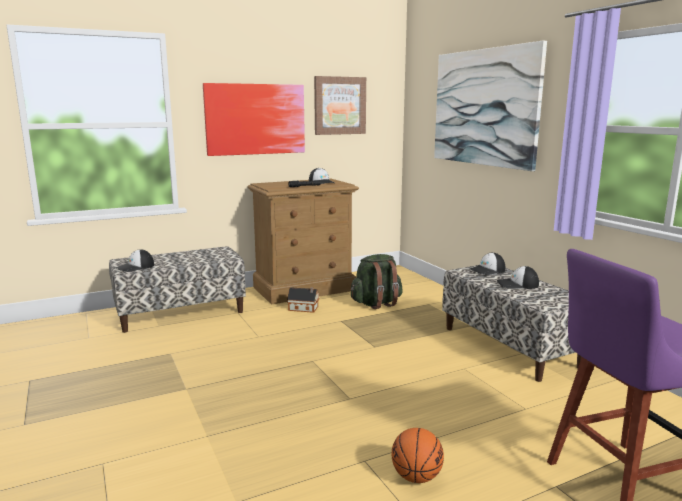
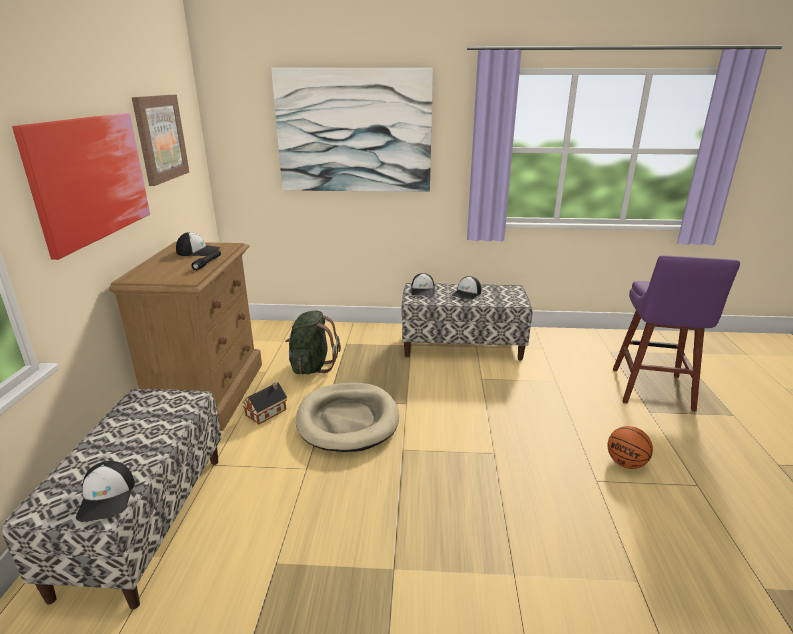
camera: 60 degrees left, 10 degrees up
(325, 333) = (348, 420): none -> beige dog bed

